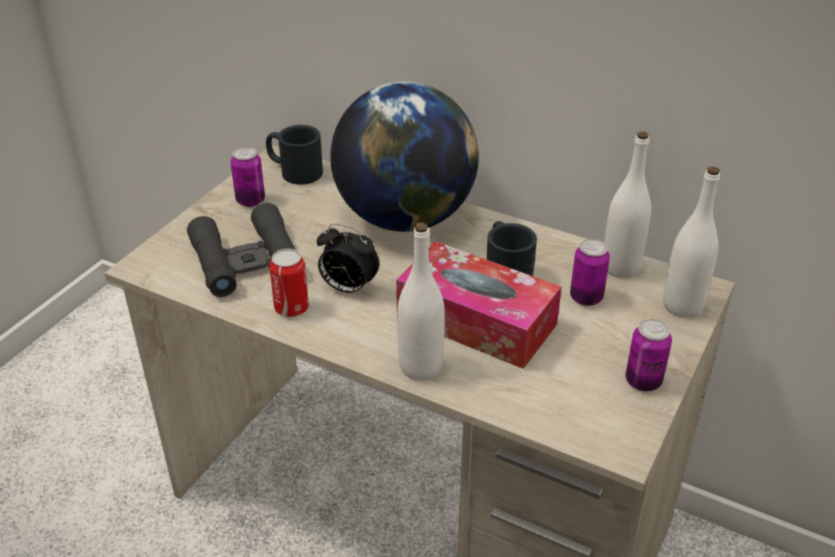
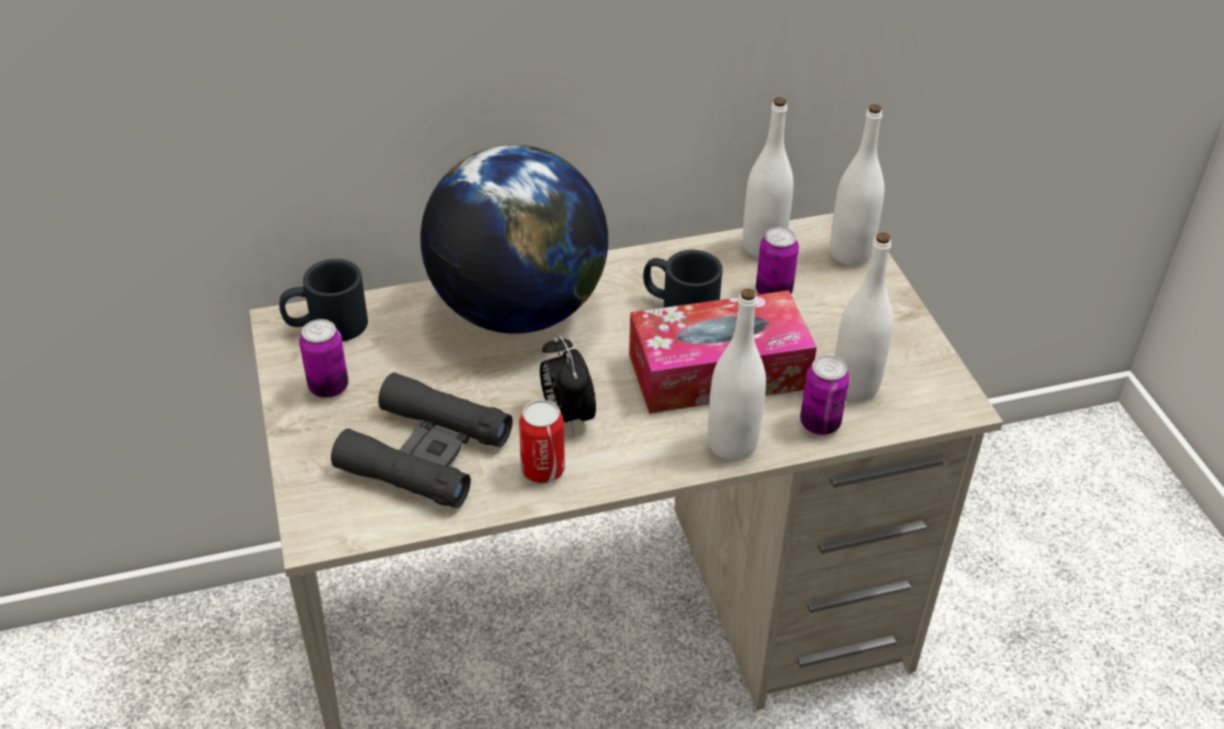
camera: 45 degrees left, 5 degrees up
(348, 288) = (566, 415): alarm clock -> alarm clock turned 90 degrees clockwise
(558, 387) = (855, 387): none -> white bottle
(643, 381) = (904, 339): can -> can (820, 424)

